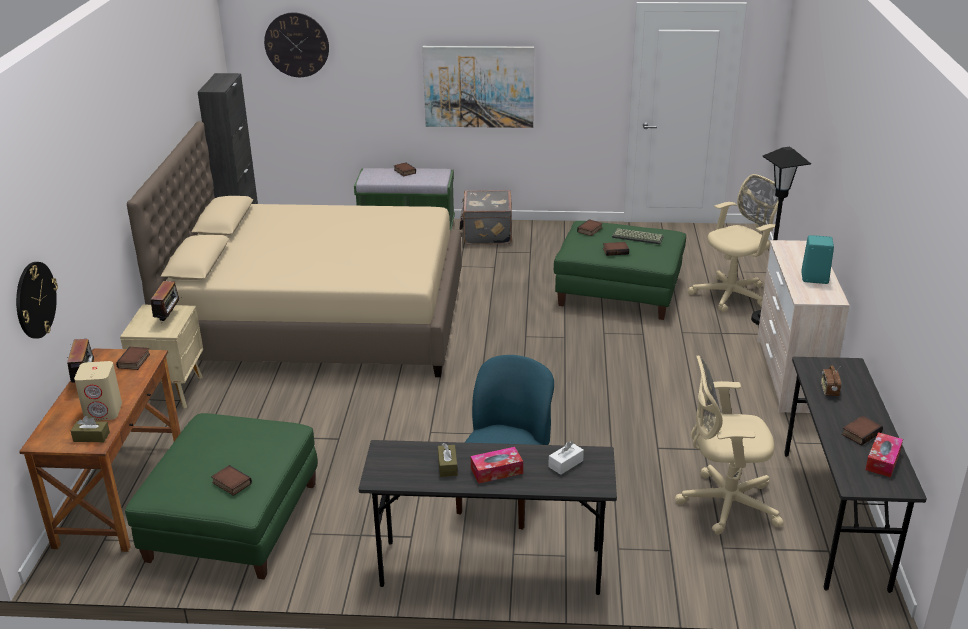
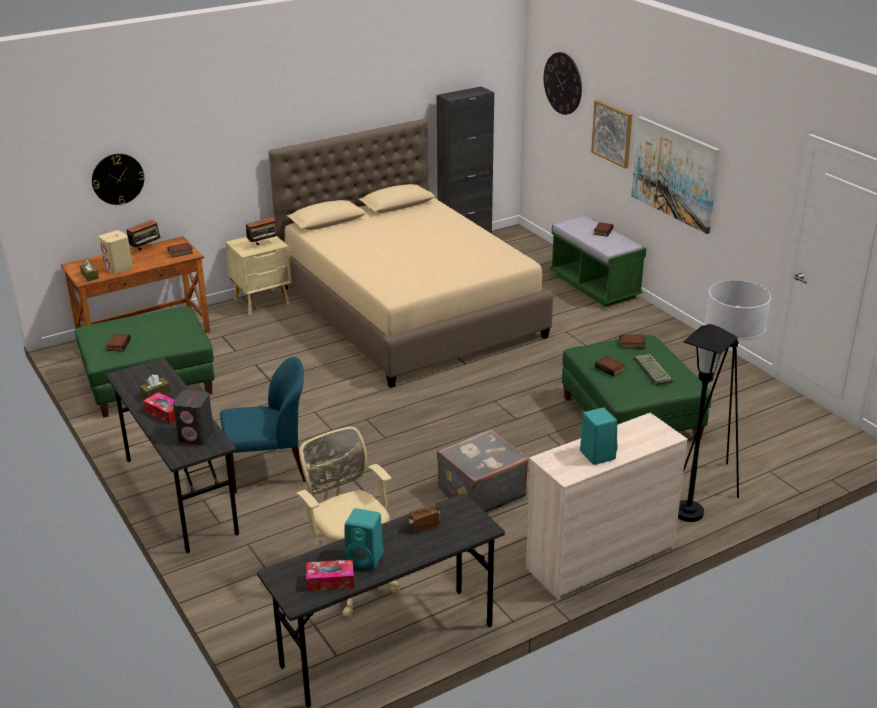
camera: 55 degrees right, 0 degrees up
(384, 74) = (612, 133): none -> picture
(486, 234) = (638, 321): grey suitcase -> grey suitcase (480, 493)
(565, 464) = (196, 436): white tissue box -> grey speaker
(733, 294) = (713, 480): beige office chair -> white floor lamp
(860, 433) = (366, 559): book -> turquoise speaker

